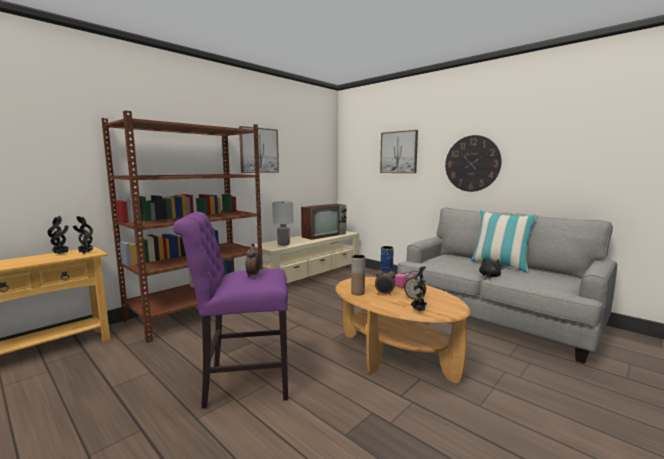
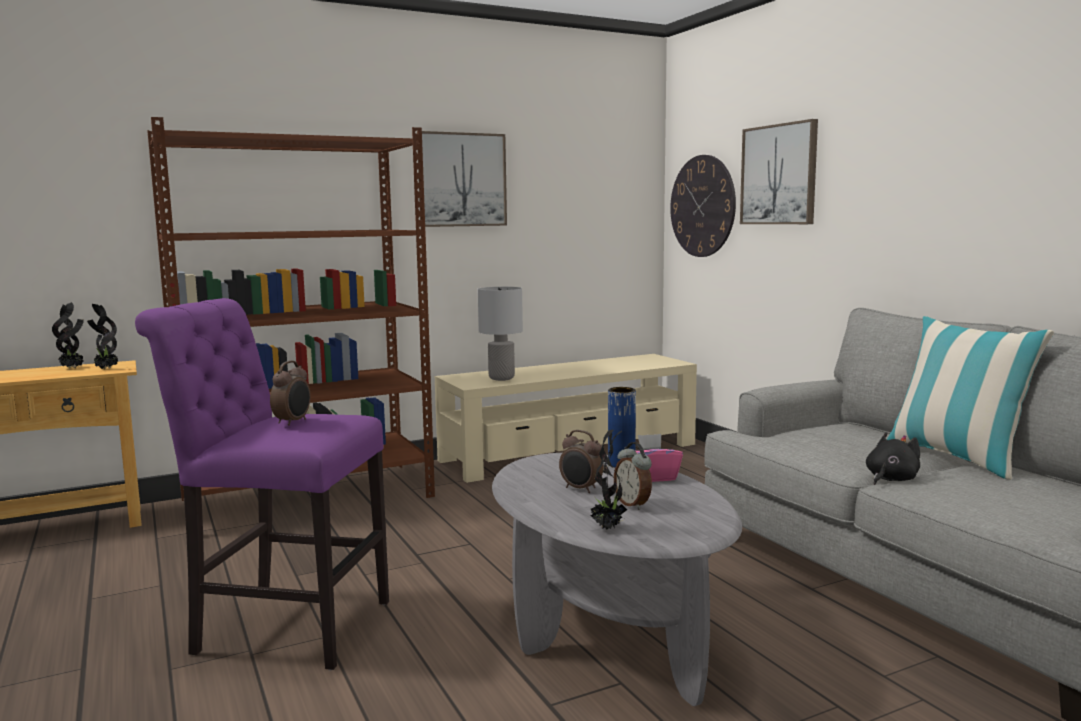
camera: 20 degrees right, 0 degrees up
(324, 235) = (612, 365): television -> none
(357, 293) = (528, 482): brown vase -> none
(395, 356) = (608, 631): brown coffee table -> grey coffee table
(472, 163) = (932, 198): wall clock -> wall clock (702, 206)

